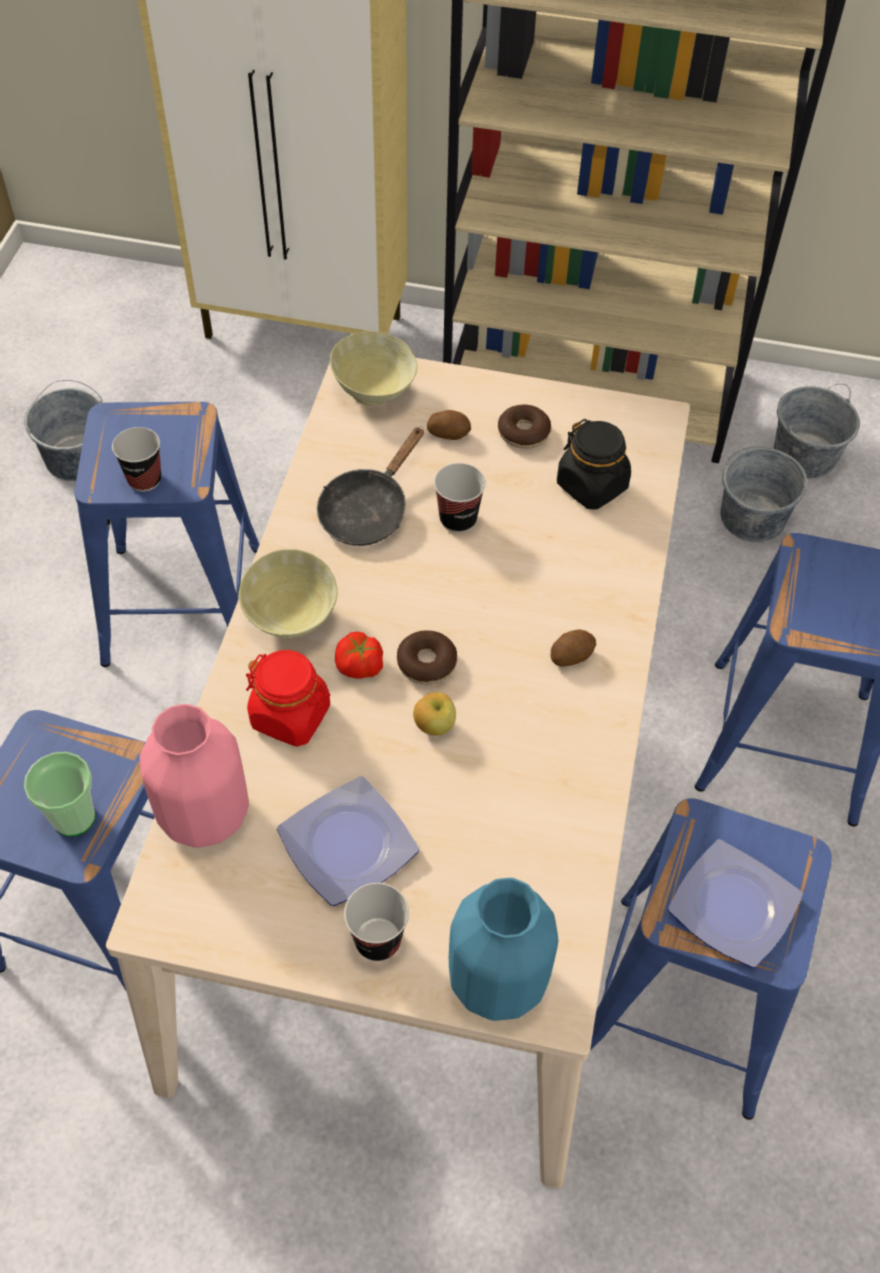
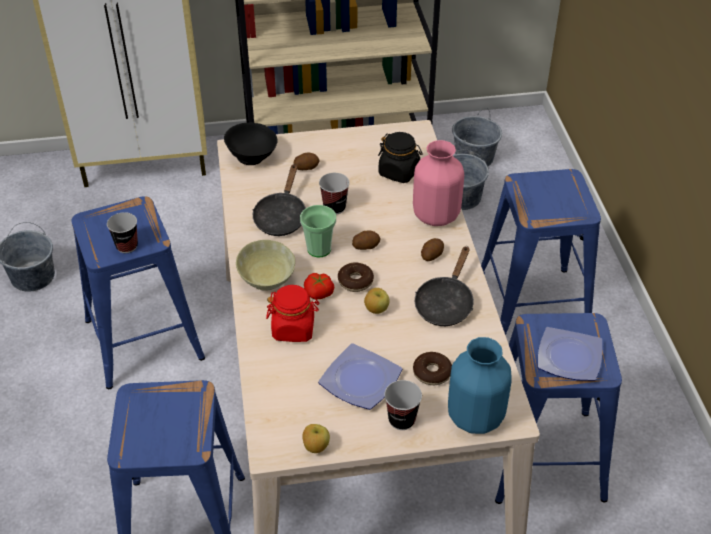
camera: 20 degrees left, 10 degrees down
(74, 817) = (180, 431): cup -> cup (319, 249)
(206, 814) = (272, 390): pink vase -> pink vase (436, 215)
(222, 939) = (315, 447): none -> apple
(374, 393) = (252, 158): beige bowl -> black bowl
(473, 604) = (365, 246): none -> potato
(523, 433) = (348, 156): donut -> donut (432, 373)
(550, 752) = (445, 303): none -> black frying pan

